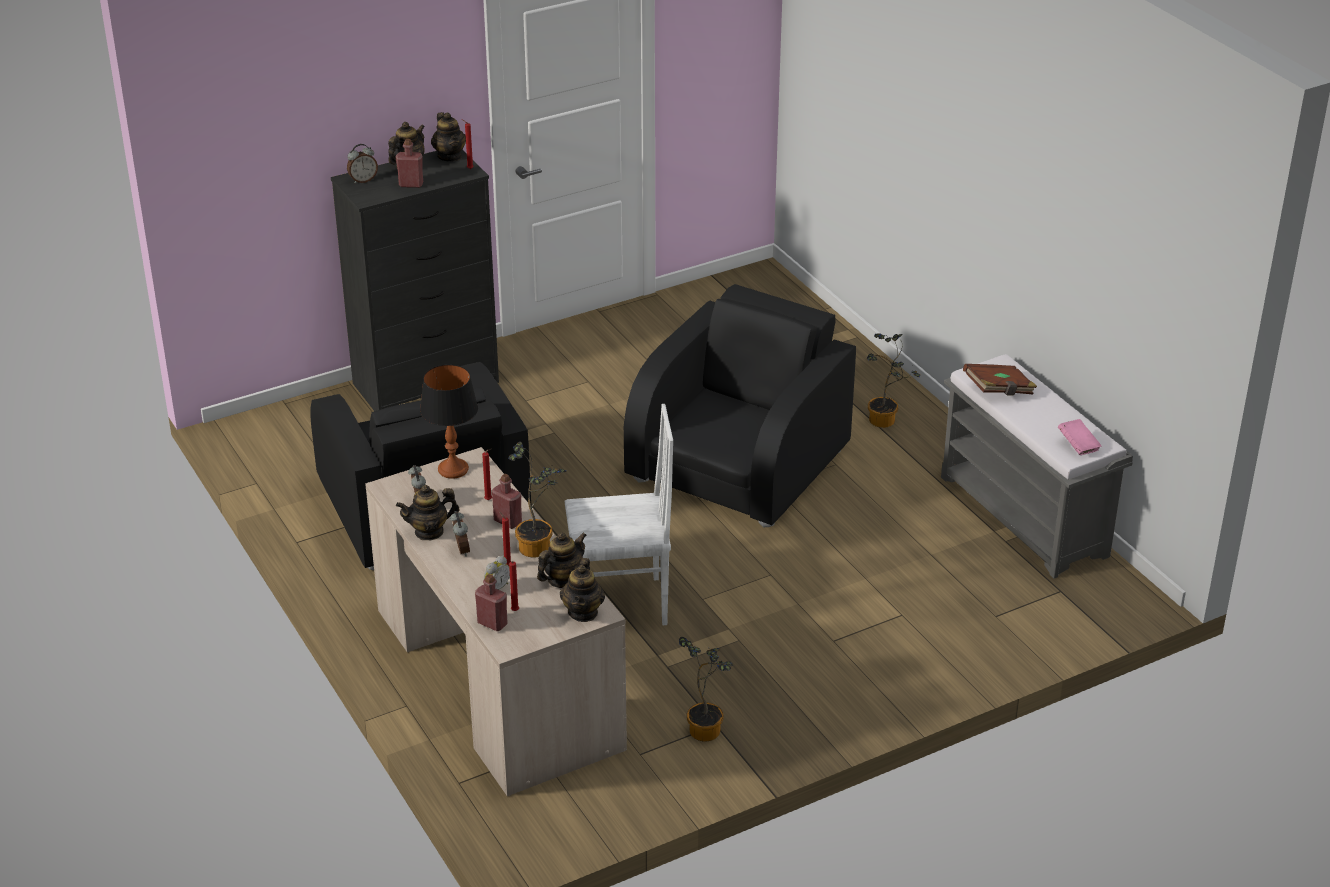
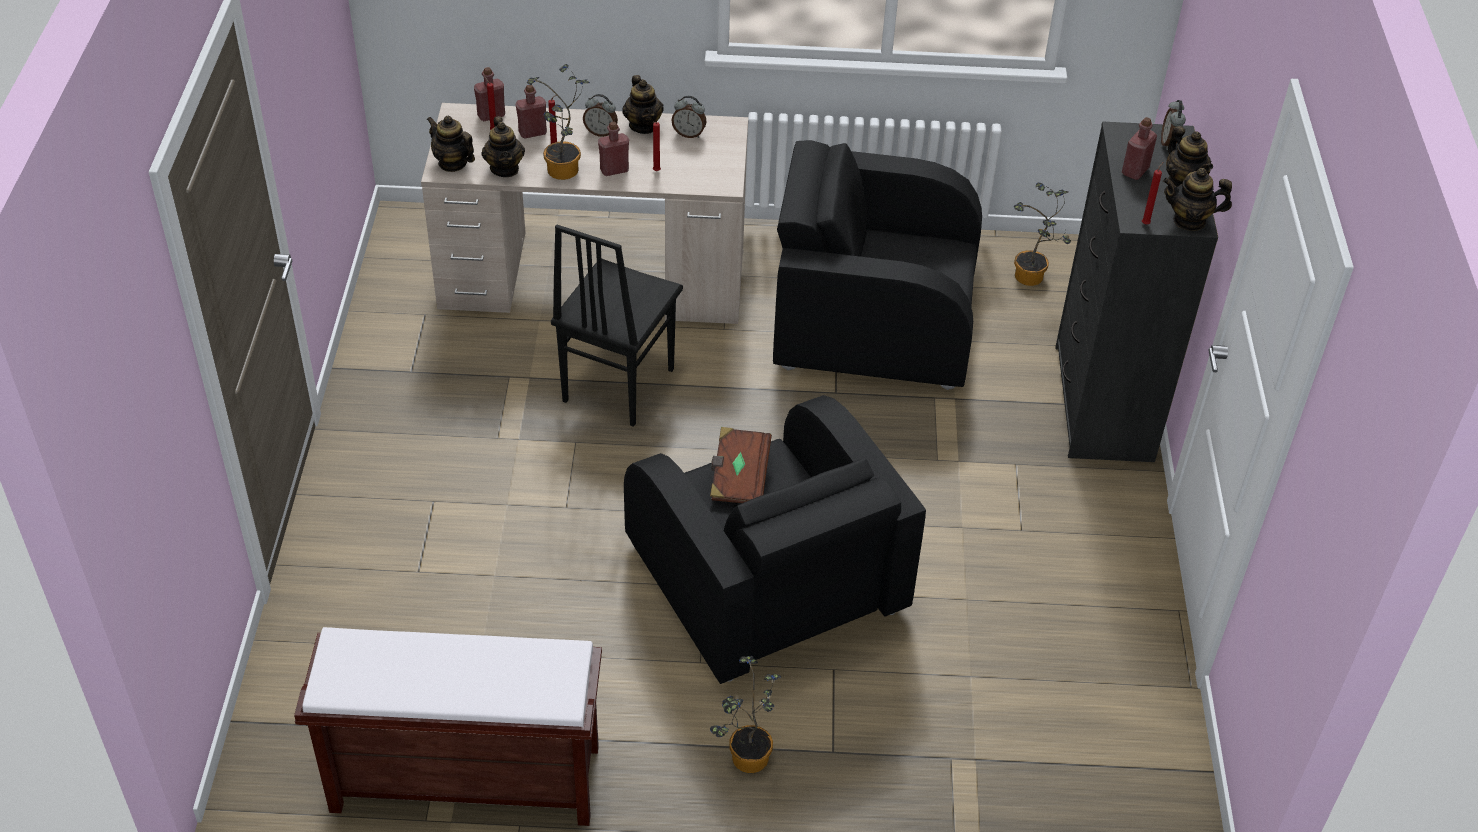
camera: 120 degrees right, 10 degrees up
(429, 531) = (643, 126): teapot -> teapot turned 150 degrees clockwise
(453, 470) = (721, 168): table lamp -> none
(496, 588) = (532, 132): alarm clock -> red bottle
(621, 605) = (616, 385): white chair -> black chair
(706, 728) = (413, 364): potted plant -> potted plant (1032, 279)
(999, 391) = (514, 658): brown book -> brown book (738, 478)
(1025, 516) = (463, 780): grey bench -> brown bench
(1078, 446) = (350, 662): pink book -> none

